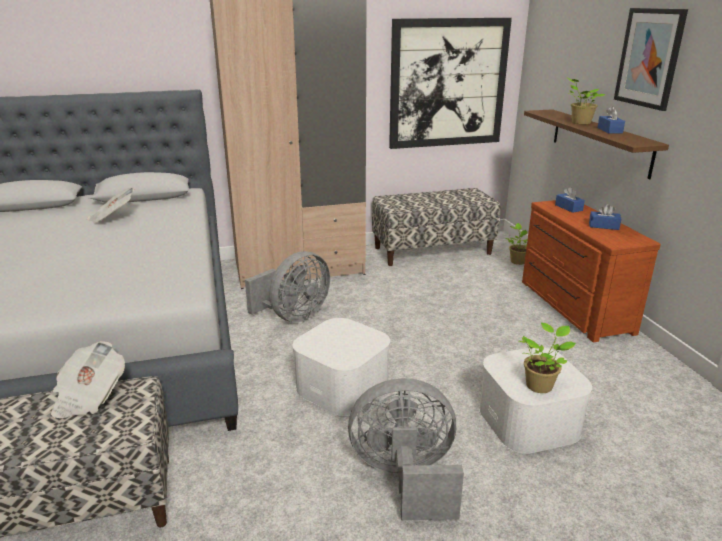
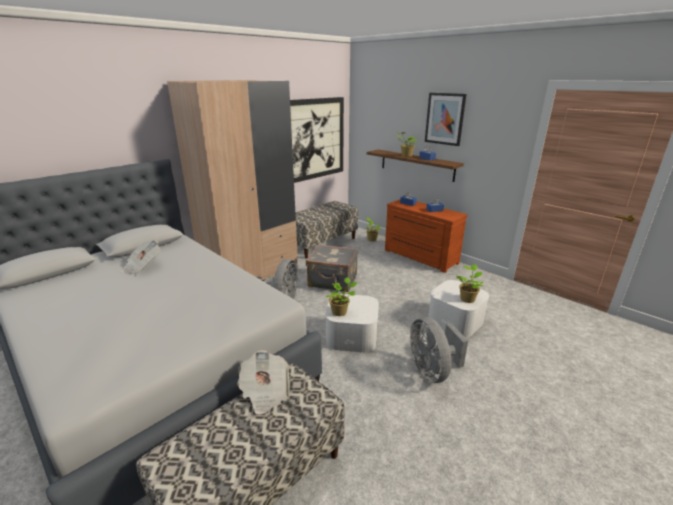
camera: 30 degrees left, 0 degrees up
(318, 342) = (340, 312): none -> potted plant
(393, 306) = (333, 281): none -> grey suitcase
(405, 478) = (432, 371): grey fan -> grey fan turned 75 degrees counterclockwise

